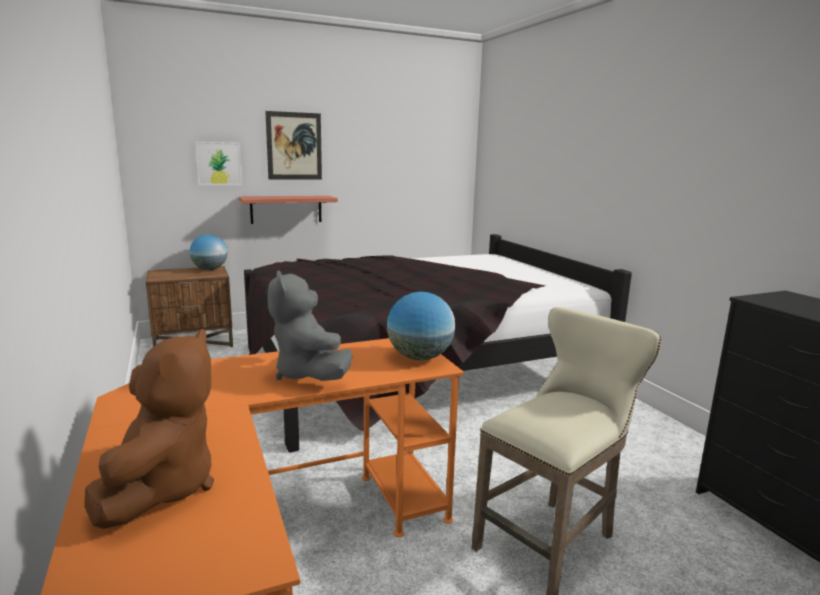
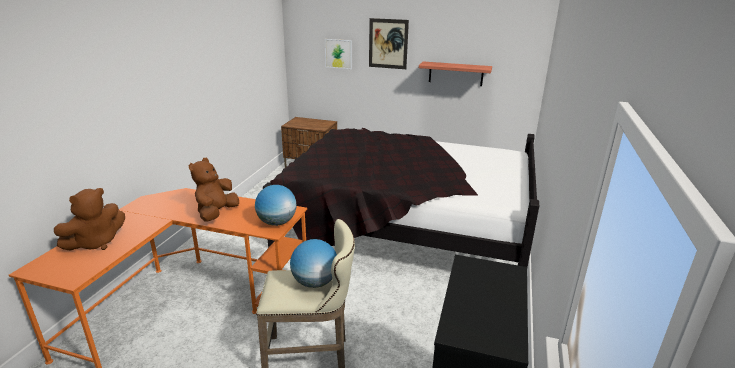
camera: 40 degrees right, 10 degrees up
(210, 269) = (324, 123): globe -> globe (315, 282)
(286, 209) = (379, 88): shelf -> shelf (455, 73)
(309, 375) = (216, 214): grey plush toy -> brown plush toy

